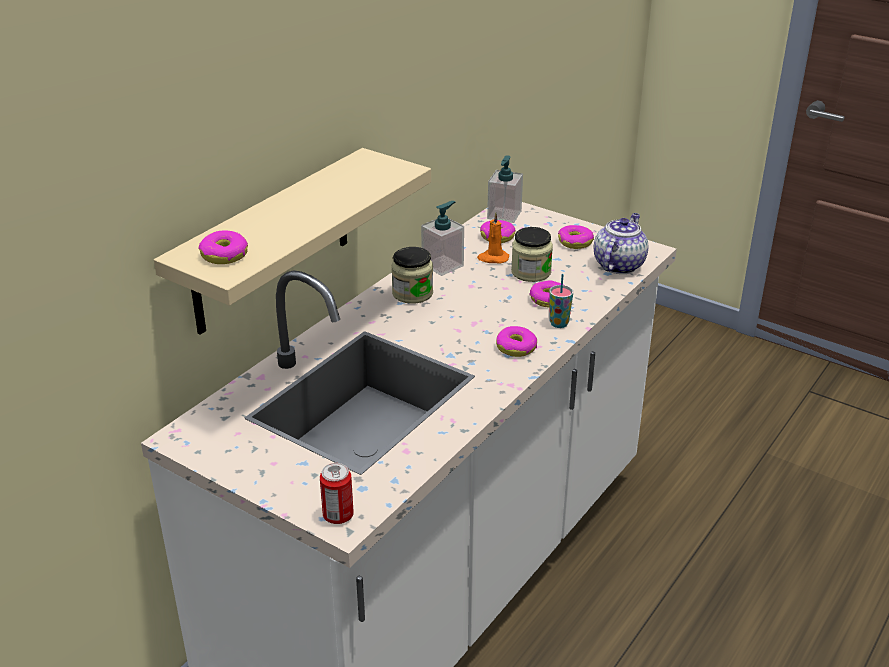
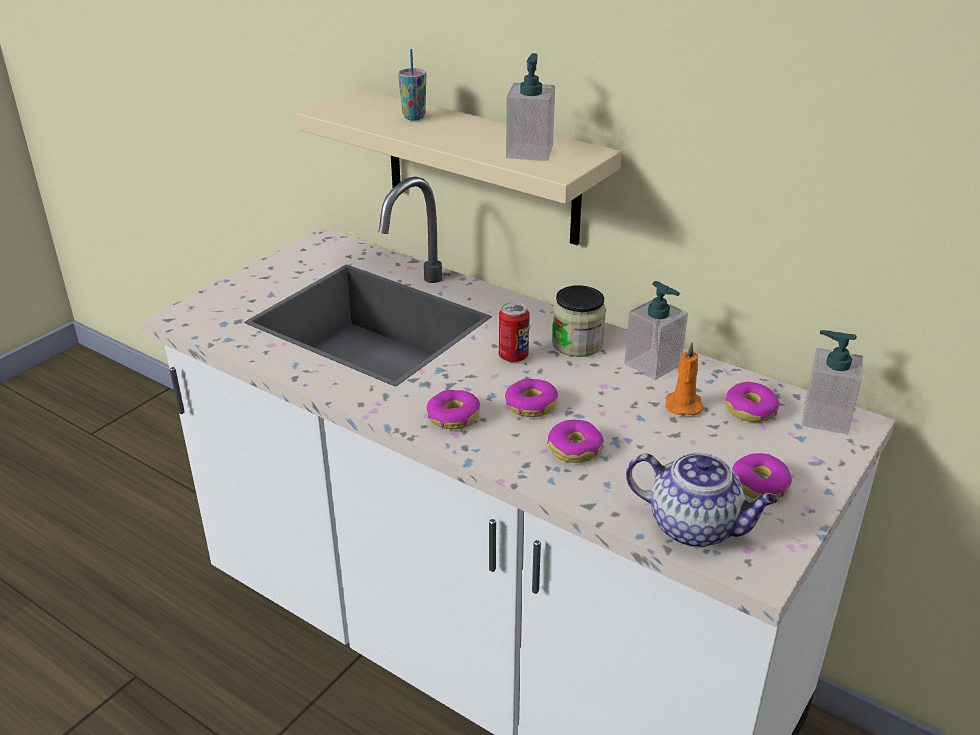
camera: 90 degrees right, 0 degrees up
(224, 255) = (358, 107): donut -> donut (530, 405)
(338, 516) = (190, 313): can -> can (513, 357)
(363, 178) = (529, 152): none -> soap dispenser
(531, 272) = (650, 436): jar -> none
(559, 324) = (510, 454): cup -> cup (414, 117)

